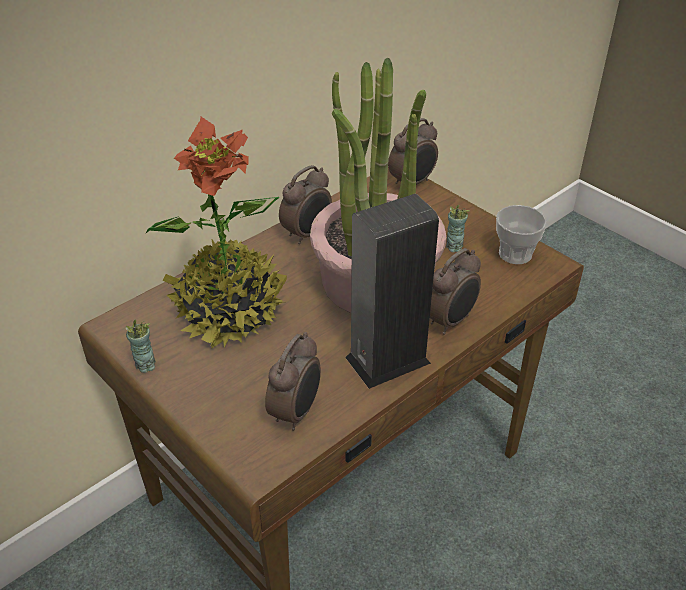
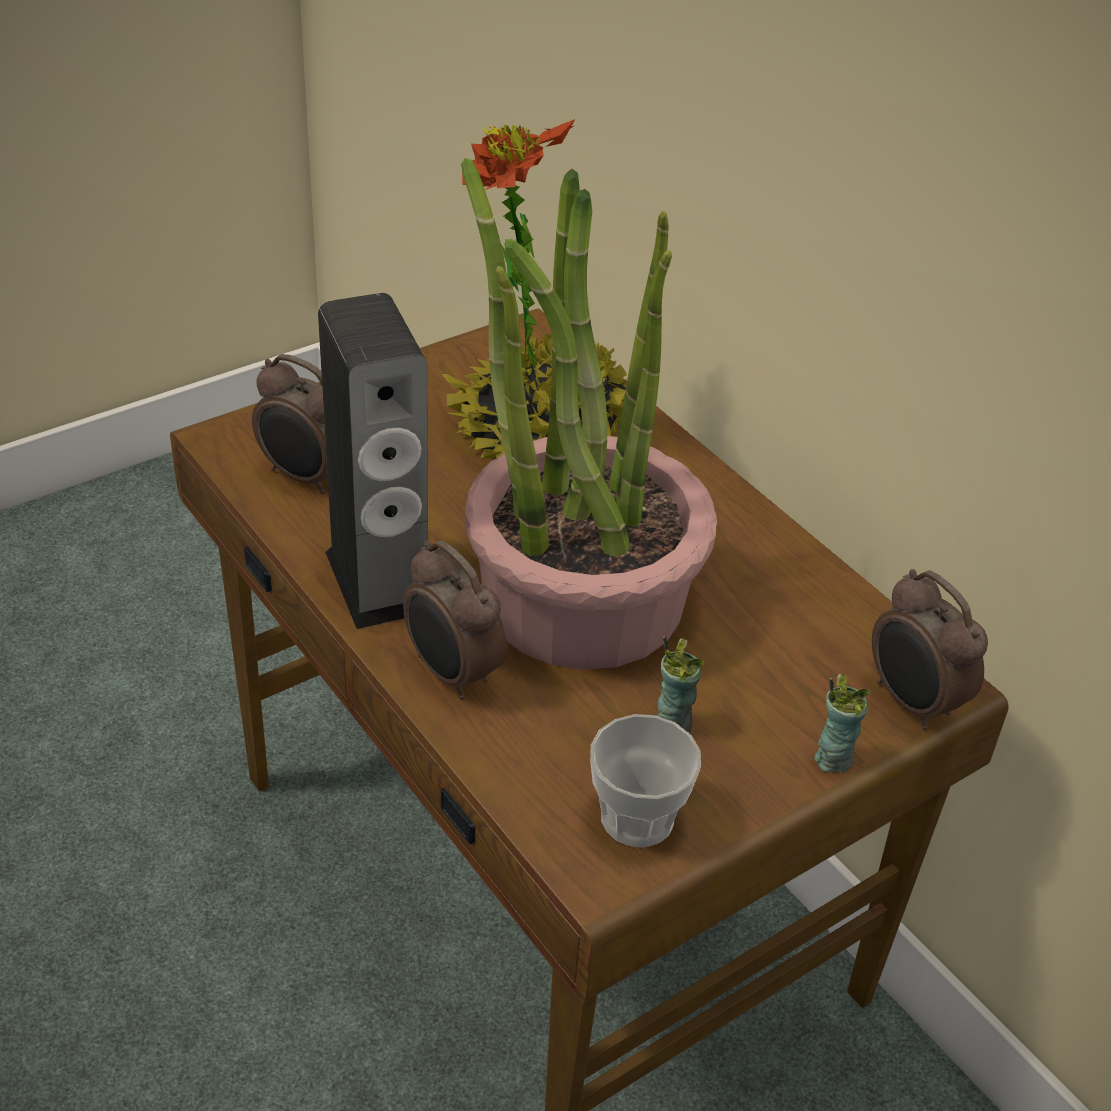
camera: 95 degrees right, 0 degrees up
(145, 365) = (442, 356): cup -> cup (833, 759)
(307, 234) = (732, 531): alarm clock -> none

